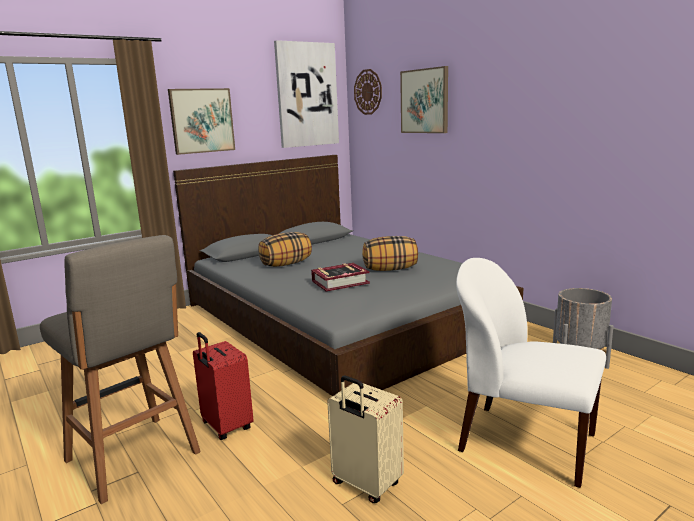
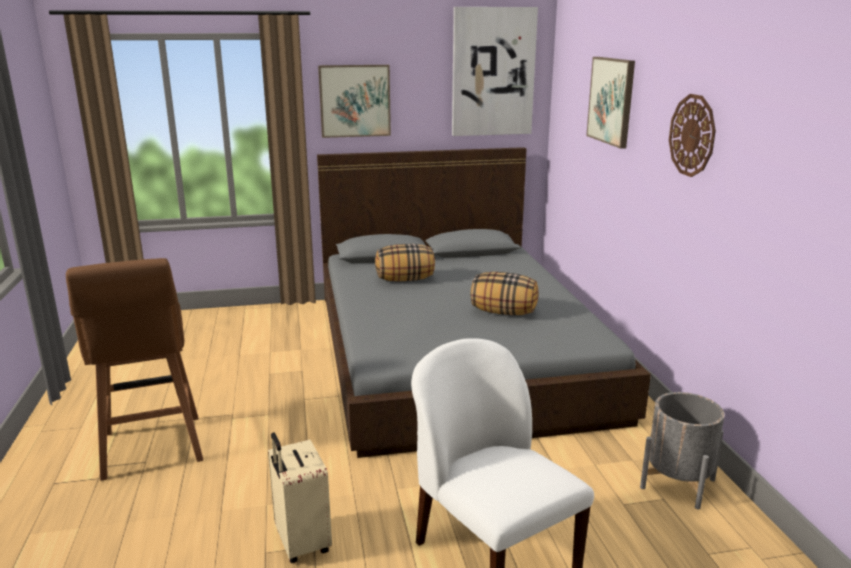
camera: 25 degrees right, 5 degrees up
(134, 458) = (152, 449): grey stool -> brown stool
(225, 427) = (242, 443): red suitcase -> none
(340, 282) = (426, 318): book -> none
(368, 92) = (568, 74): wall clock -> wall clock (692, 135)

